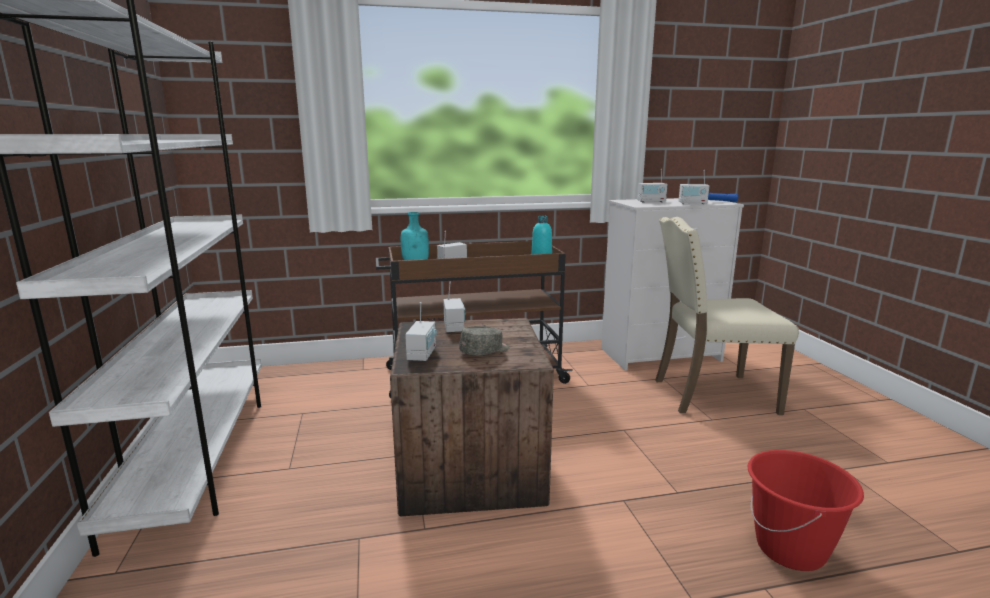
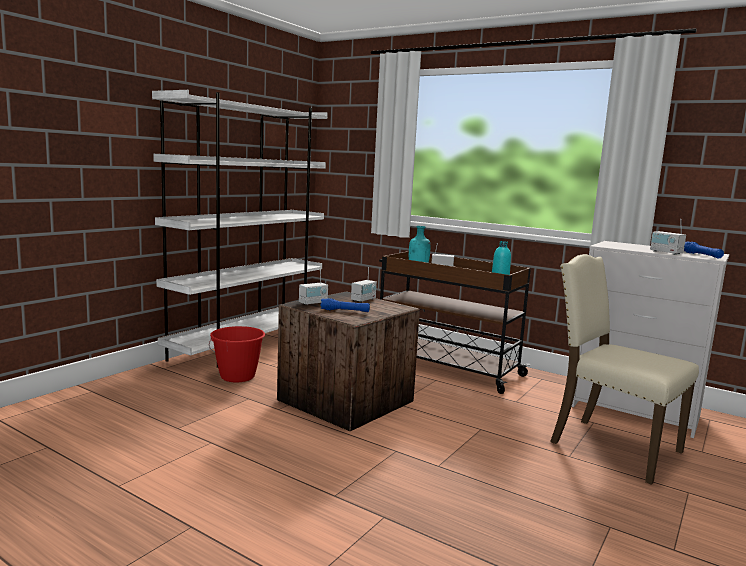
camera: 45 degrees right, 5 degrees down
(485, 351) = (345, 311): grey cap -> blue flashlight
(651, 202) = (633, 246): radio -> none
(791, 549) = (443, 520): red bucket -> red bucket (237, 376)

